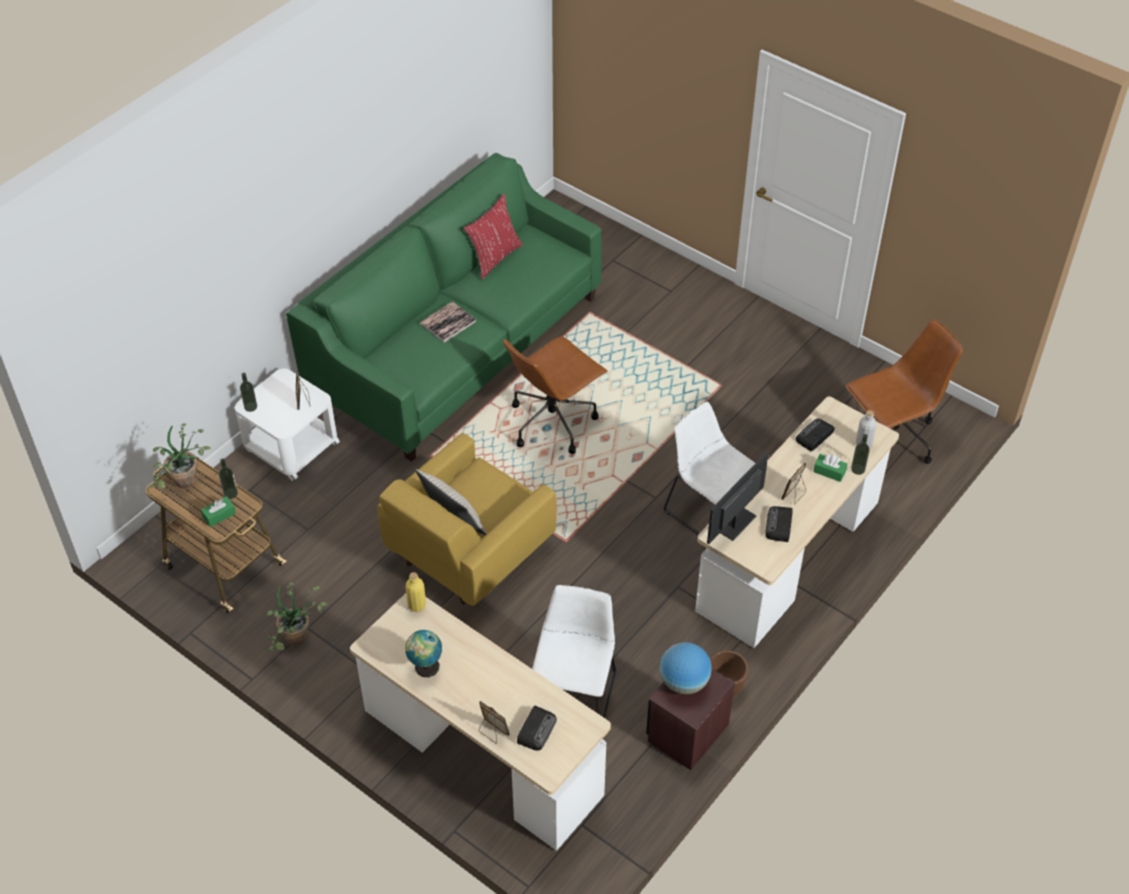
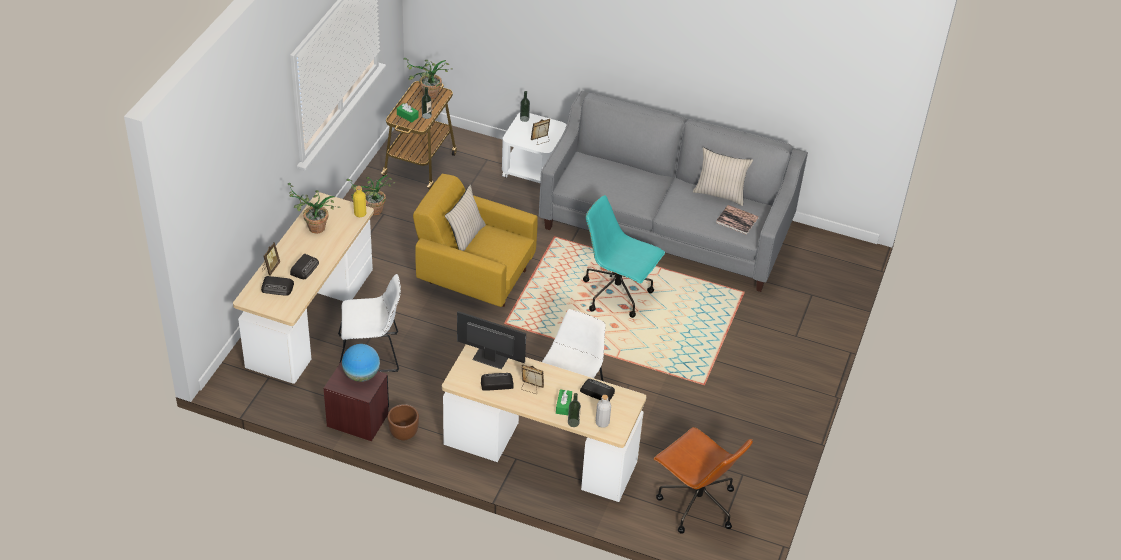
camera: 70 degrees right, 5 degrees down
(425, 667) = (312, 228): globe -> potted plant
(448, 322) = (638, 184): book -> book (737, 220)
(456, 348) = (666, 227): green sofa -> grey sofa
(494, 258) = (720, 194): red pillow -> beige pillow
(506, 690) = (304, 268): none -> radio
(553, 421) = (618, 294): brown office chair -> turquoise office chair

